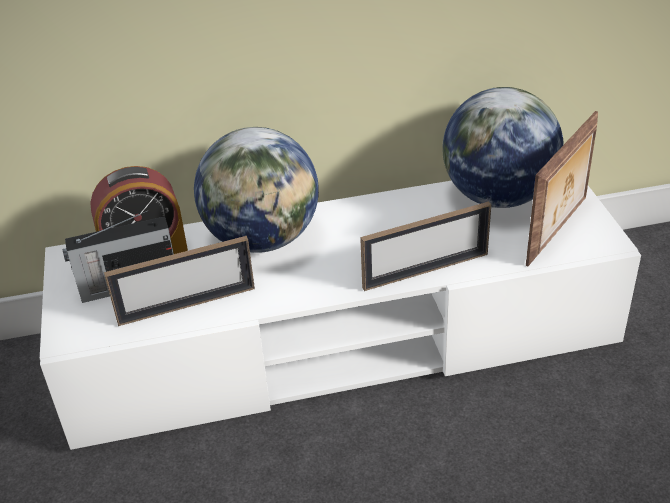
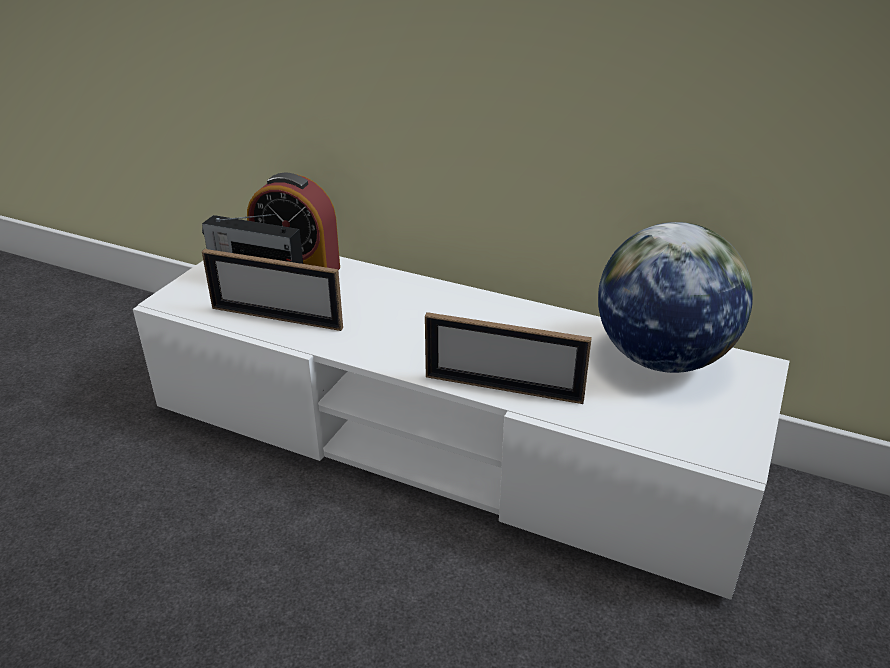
camera: 35 degrees right, 5 degrees down
(263, 239) = (398, 297): globe -> none
(558, 231) = (689, 420): picture frame -> none

